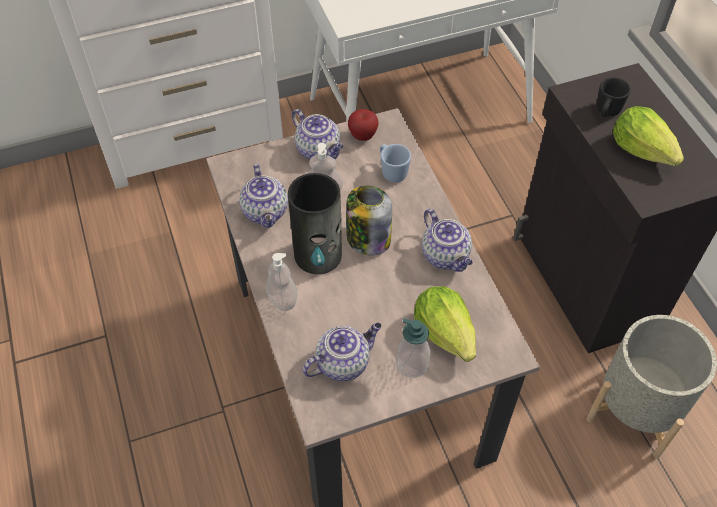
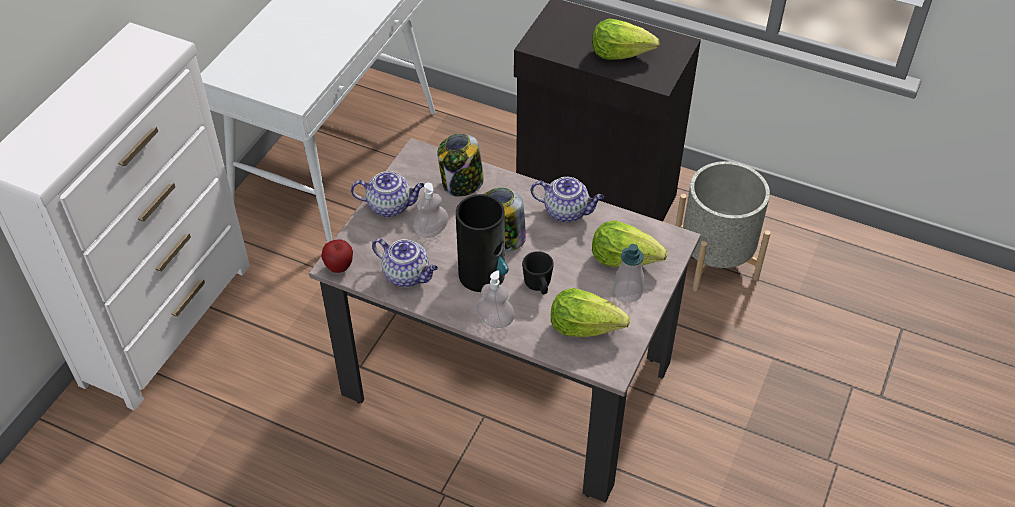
camera: 45 degrees left, 5 degrees down
(343, 362) = (585, 326): teapot -> lettuce
(363, 136) = (410, 174): apple -> apple (339, 267)
(391, 171) = (462, 183): blue mug -> jar
(606, 112) = (570, 43): black mug -> black mug (538, 286)

